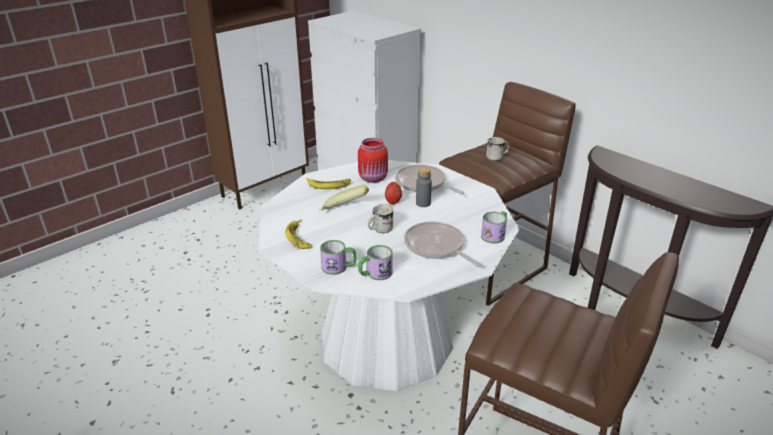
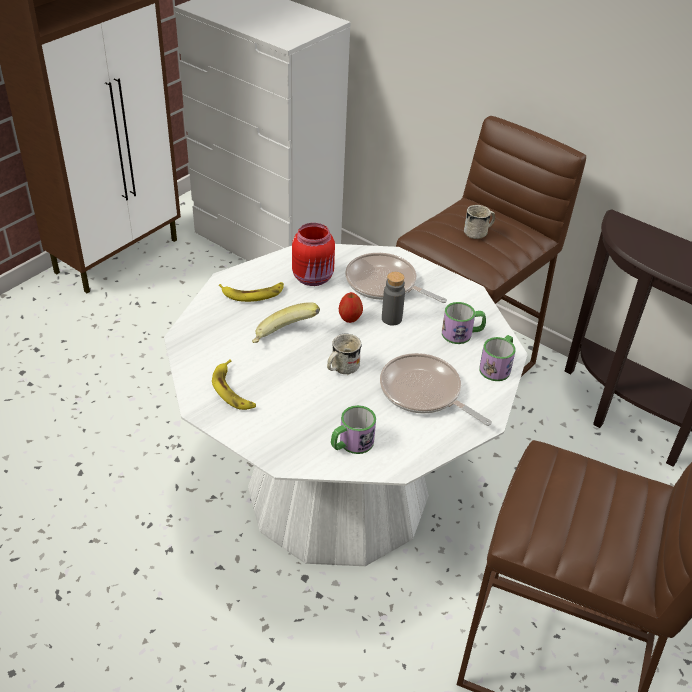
camera: 10 degrees left, 10 degrees up
(339, 267) = (300, 436): mug -> mug (462, 334)

